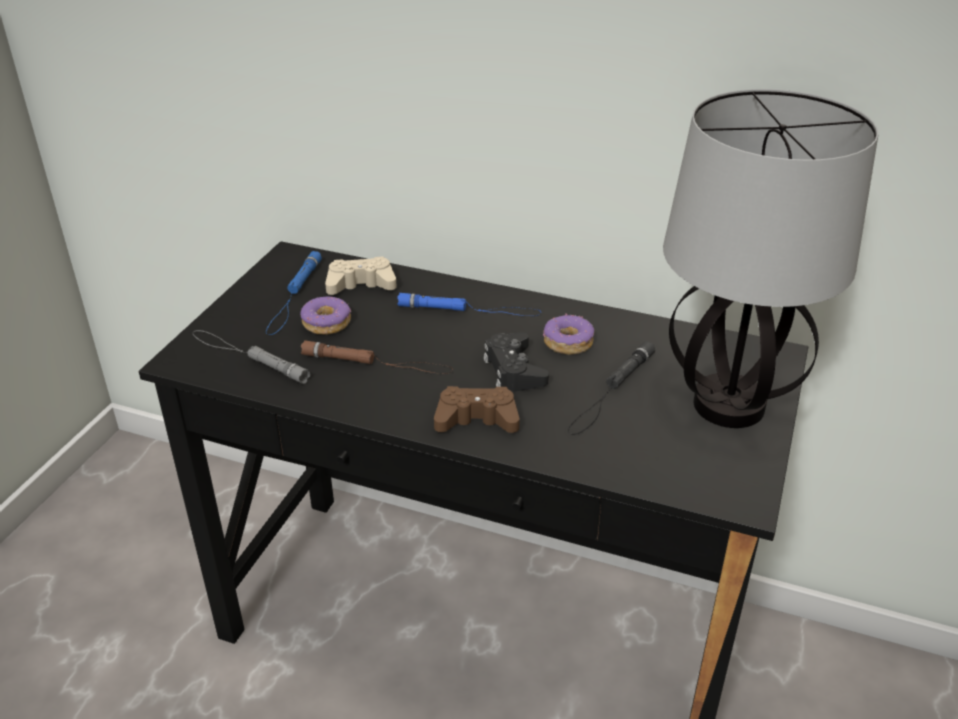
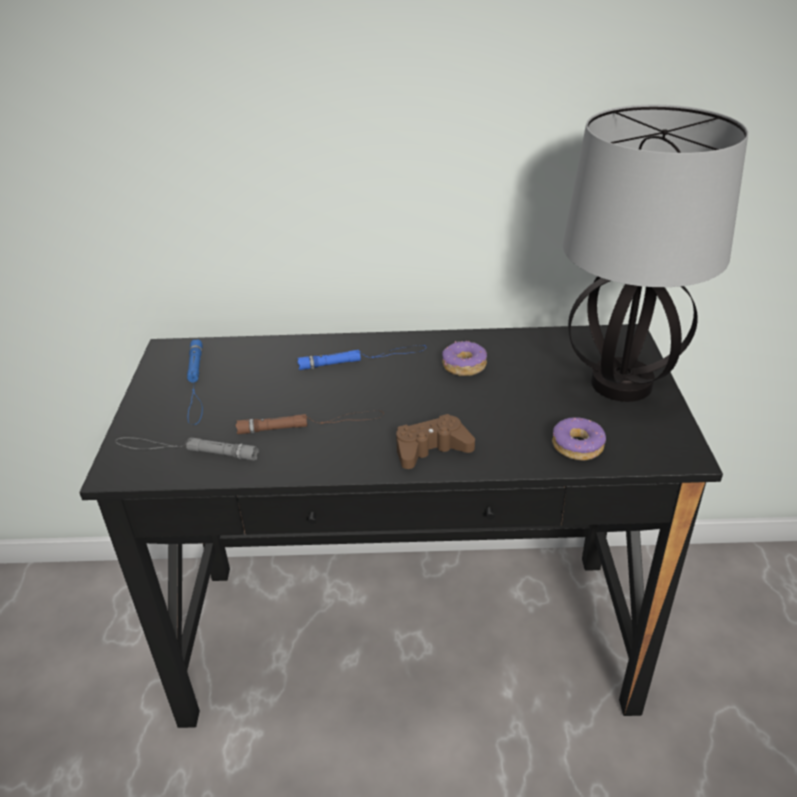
camera: 20 degrees left, 0 degrees up
(327, 323) = (242, 401): donut -> donut (578, 446)
(361, 284) = (252, 360): beige game controller -> none
(514, 370) = (435, 399): black game controller -> none
(611, 392) = (525, 397): black flashlight -> none

